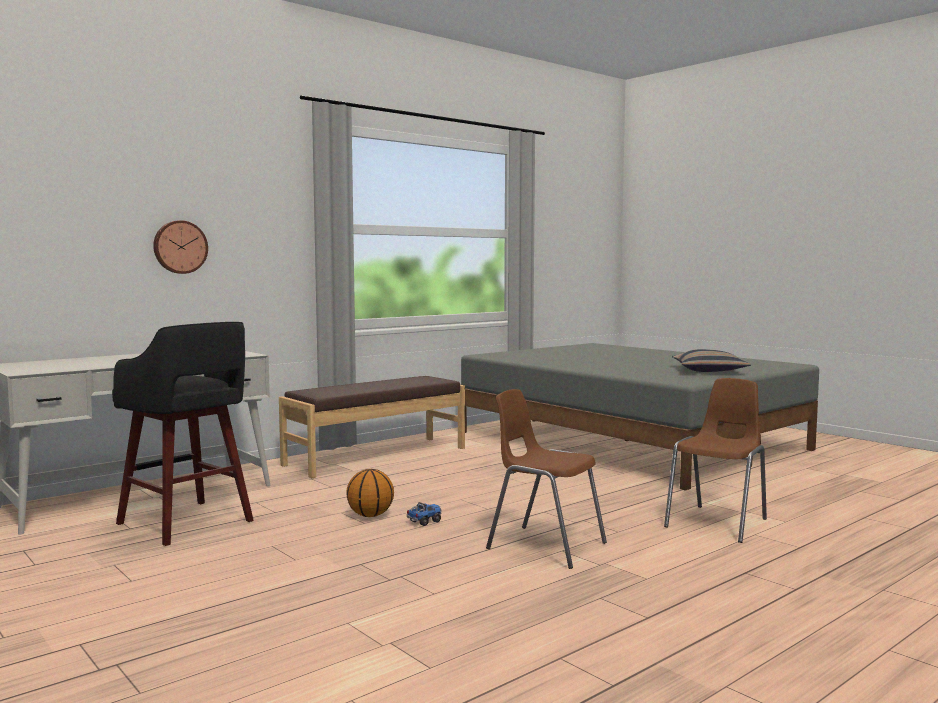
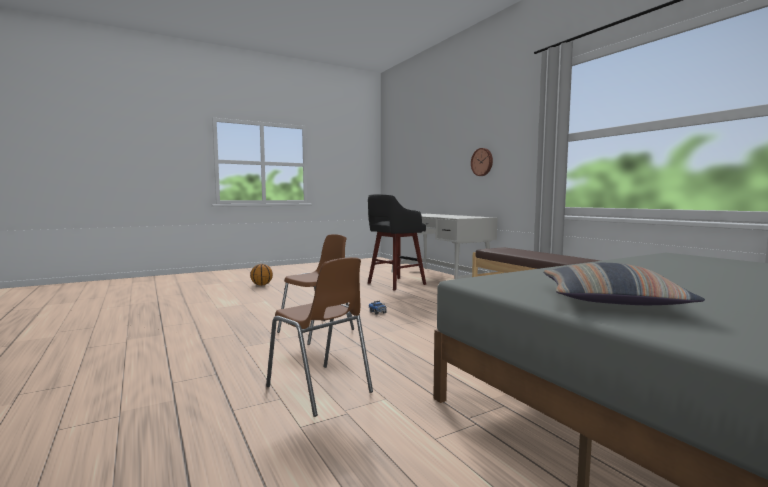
camera: 100 degrees right, 0 degrees up
(370, 515) = (394, 304): basketball -> basketball (262, 285)

